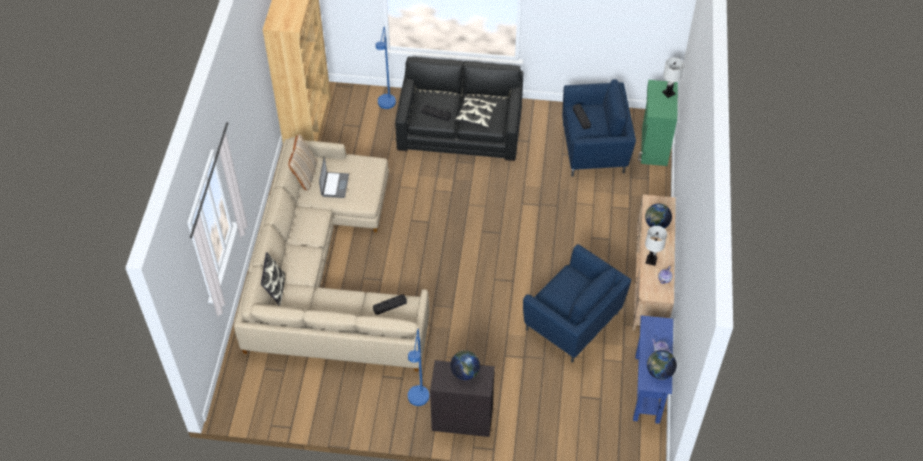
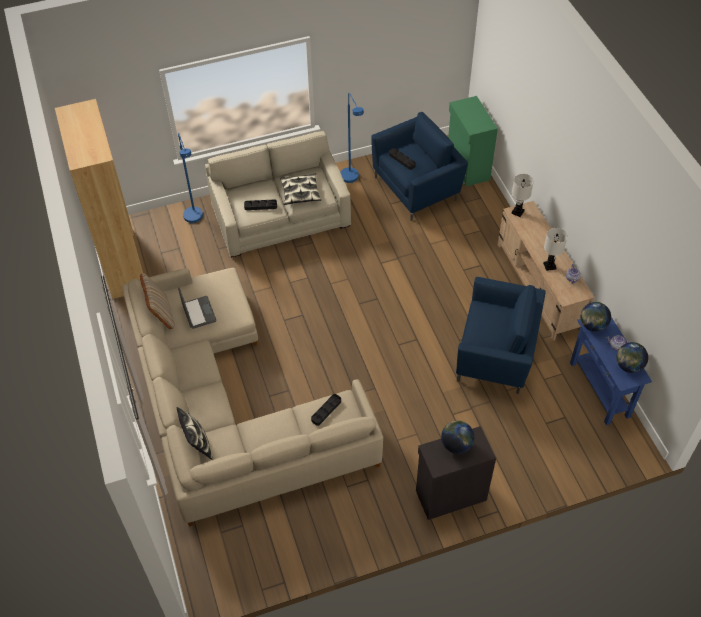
camera: 25 degrees left, 0 degrees up
(418, 402) = (398, 497): blue floor lamp -> blue floor lamp (351, 179)
(460, 128) = (281, 214): black sofa -> beige sofa
(656, 224) = (533, 231): globe -> globe (592, 325)
(669, 93) = (475, 108): white table lamp -> white table lamp (518, 212)

